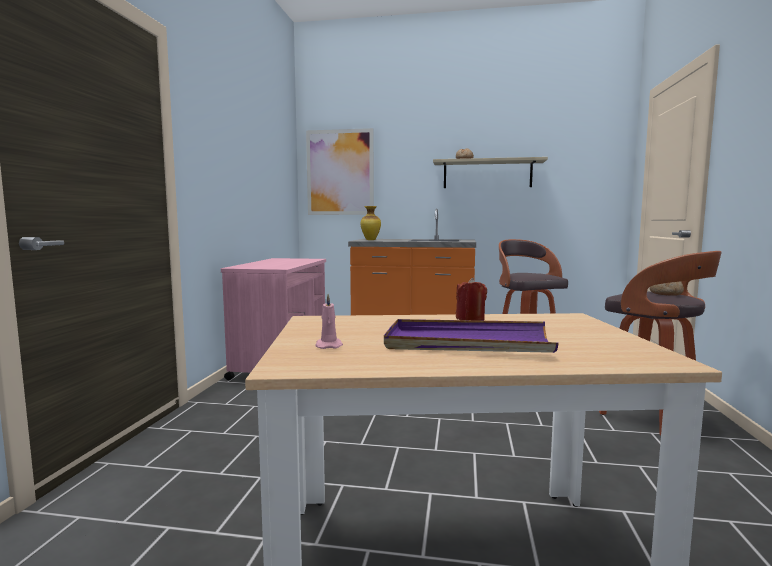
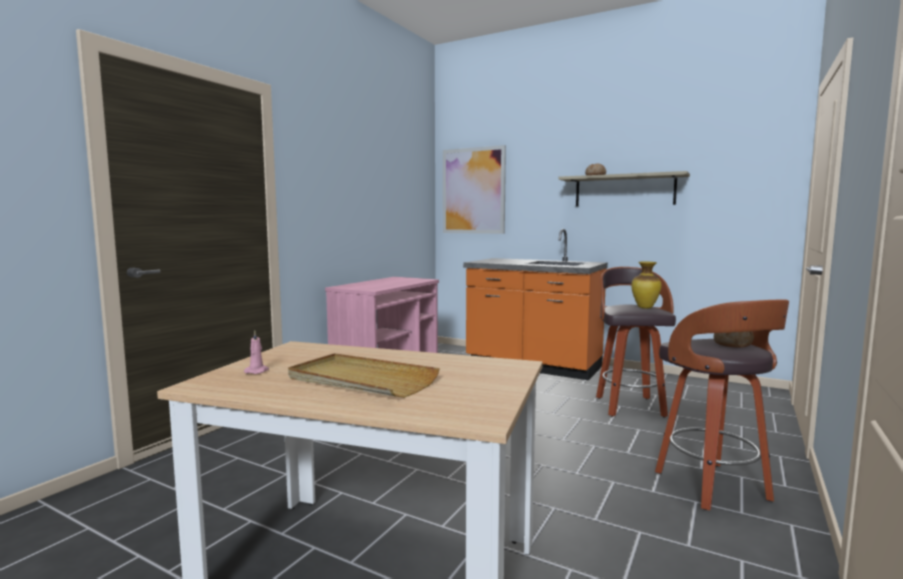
camera: 20 degrees right, 0 degrees up
(370, 240) = (490, 261): vase -> vase (644, 307)
(467, 342) = (361, 380): purple tray -> beige tray
(470, 319) = (419, 357): red candle -> none

